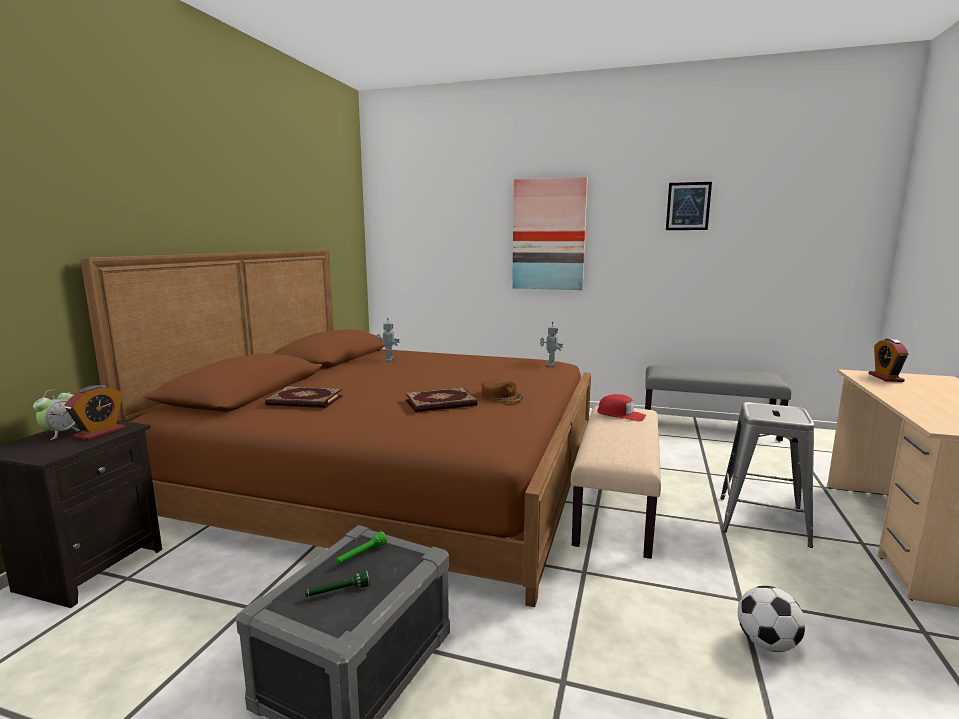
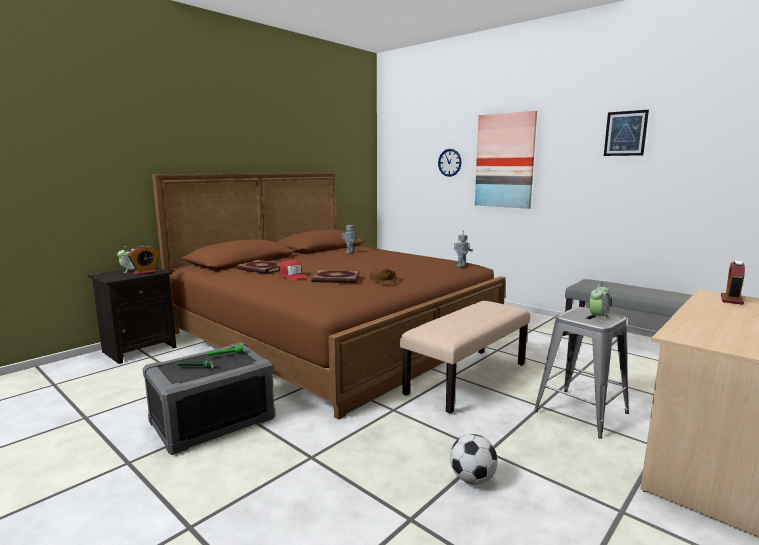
camera: 25 degrees right, 0 degrees up
(475, 236) = (449, 162): none -> wall clock
(621, 414) = (487, 308): red cap -> red cap (292, 276)
(785, 413) = (598, 318): none -> alarm clock

